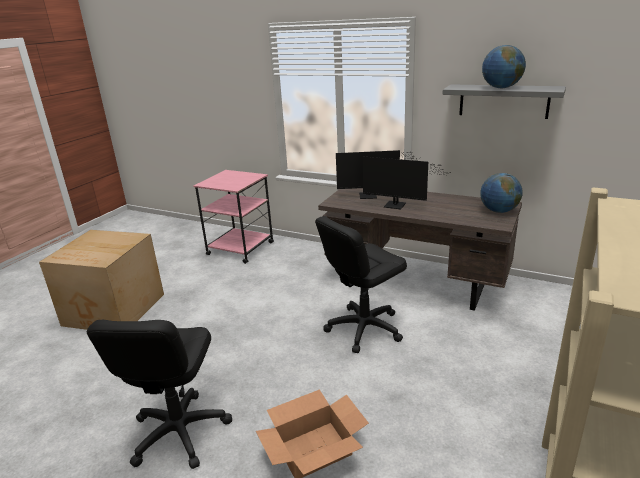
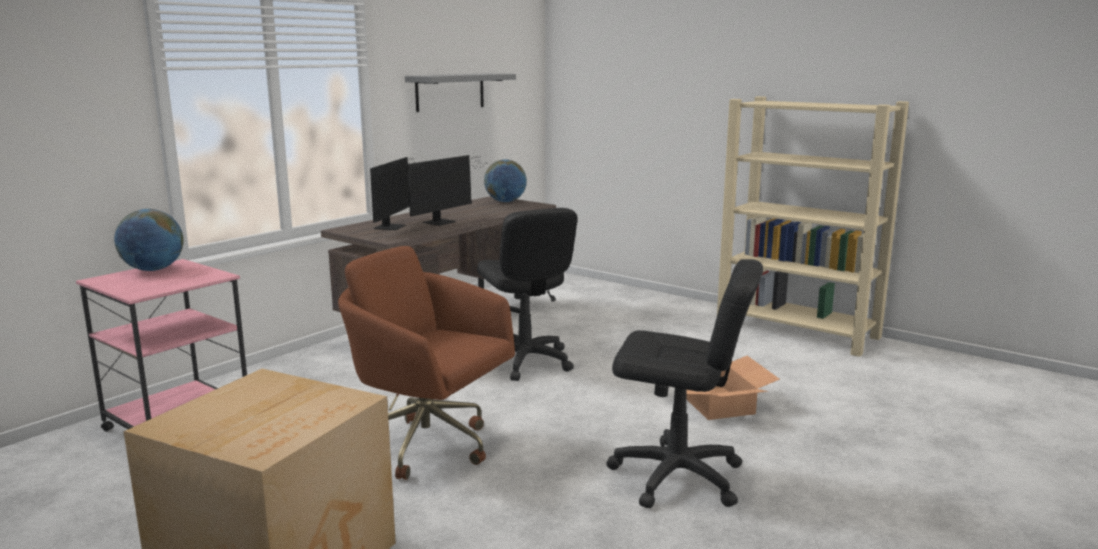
camera: 80 degrees left, 10 degrees down
(219, 321) = (432, 448): none -> brown office chair
(501, 88) = (464, 74): globe -> globe (153, 270)

